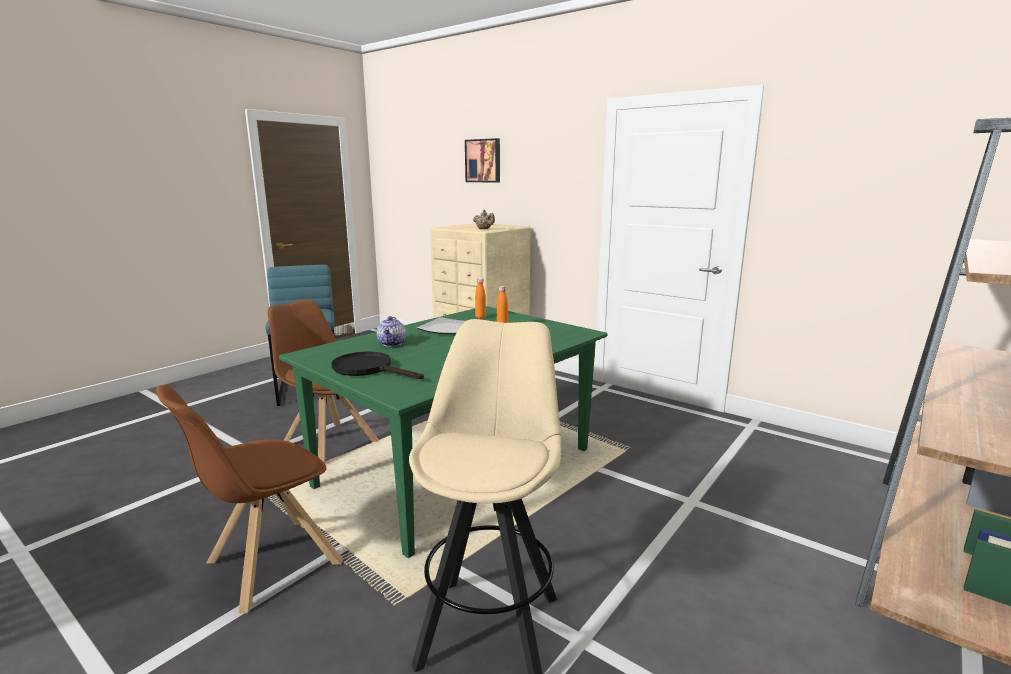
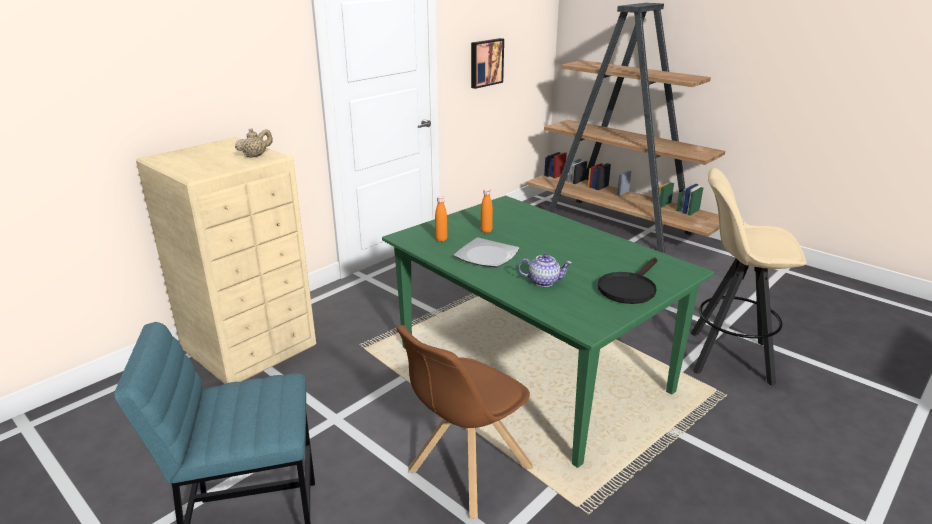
camera: 85 degrees left, 10 degrees up
(268, 565) = (710, 472): brown chair -> none
(483, 161) = (124, 53): picture -> picture (485, 62)

